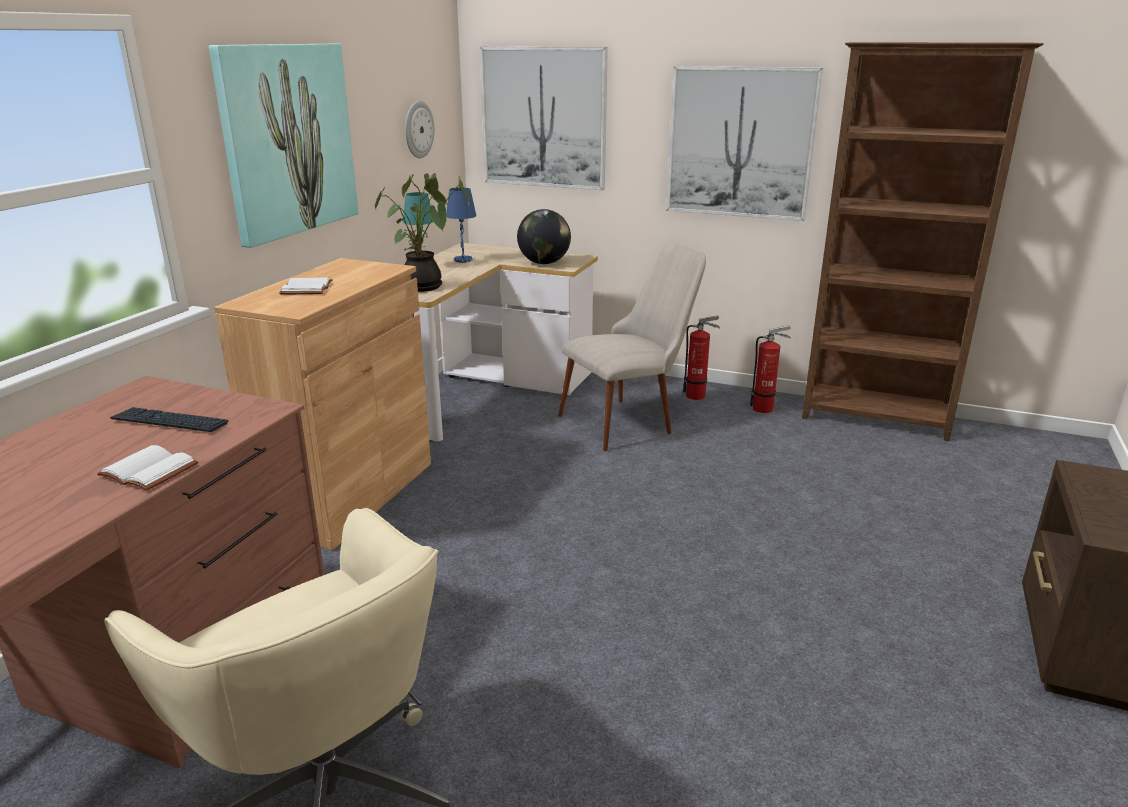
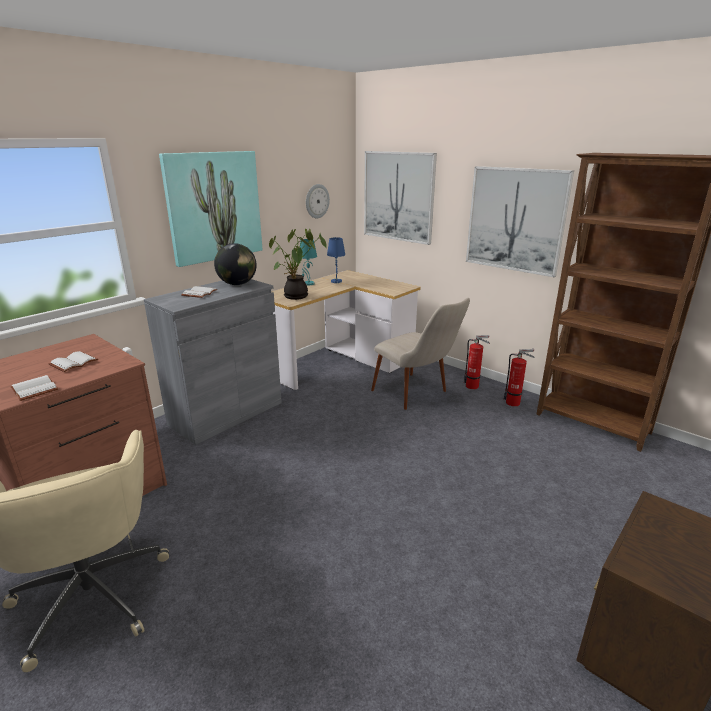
camera: 20 degrees right, 0 degrees up
(170, 422) = (74, 362): keyboard -> white book
(349, 495) = (226, 413): brown cabinet -> grey cabinet
(544, 263) = (382, 288): globe -> globe (237, 284)
(630, 420) = (417, 395): beige chair -> beige chair turned 60 degrees clockwise

